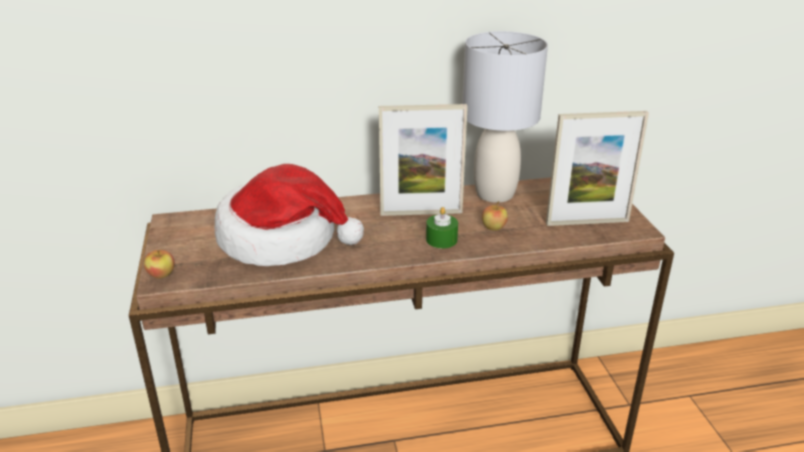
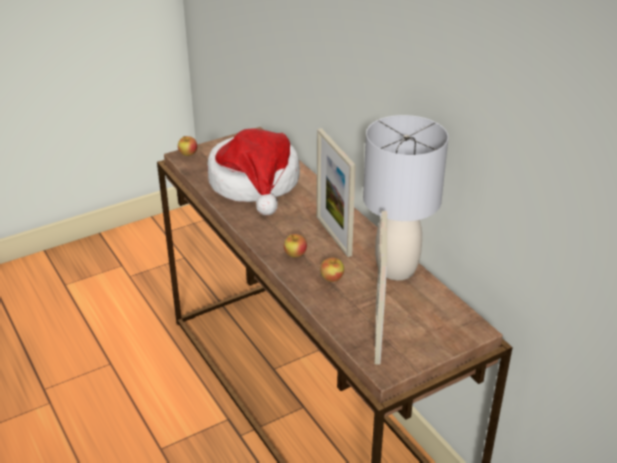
camera: 70 degrees right, 5 degrees up
(441, 240) = (295, 254): green candle -> apple
(587, 222) = (378, 333): picture frame -> picture frame turned 150 degrees counterclockwise

